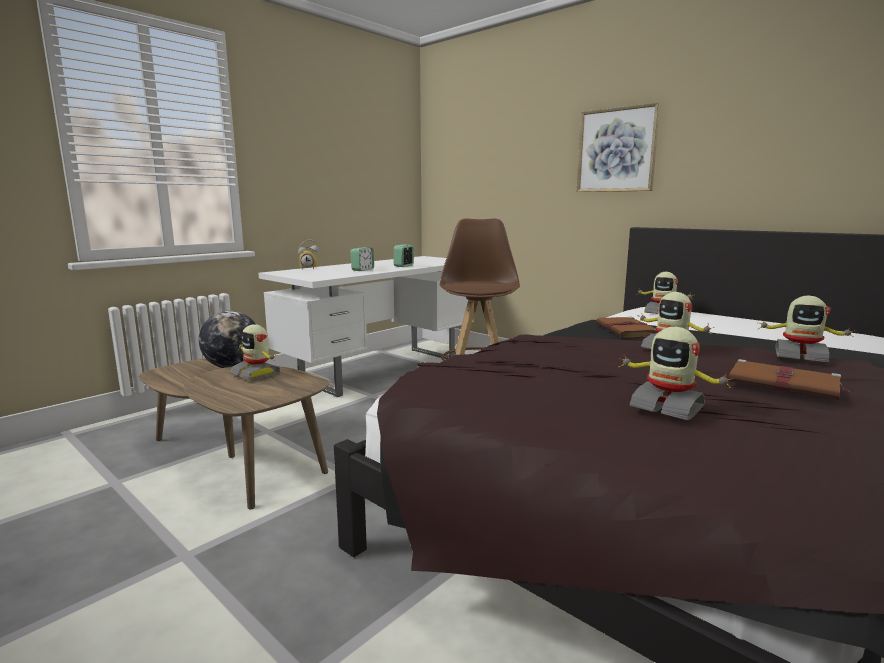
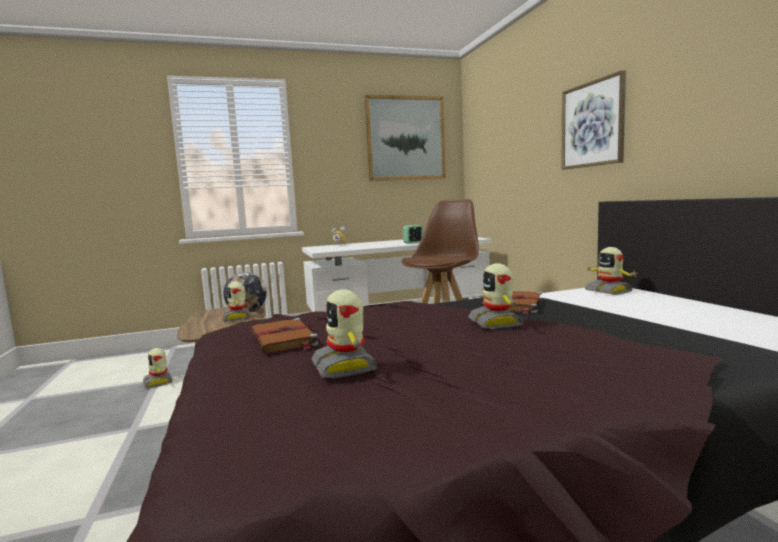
camera: 30 degrees right, 5 degrees down
(362, 270) = (373, 245): alarm clock -> none
(366, 136) = (406, 138): none -> picture
(785, 384) = (514, 365): brown book -> brown book (283, 339)
(800, 356) = (626, 342): toy robot -> toy robot (159, 382)

